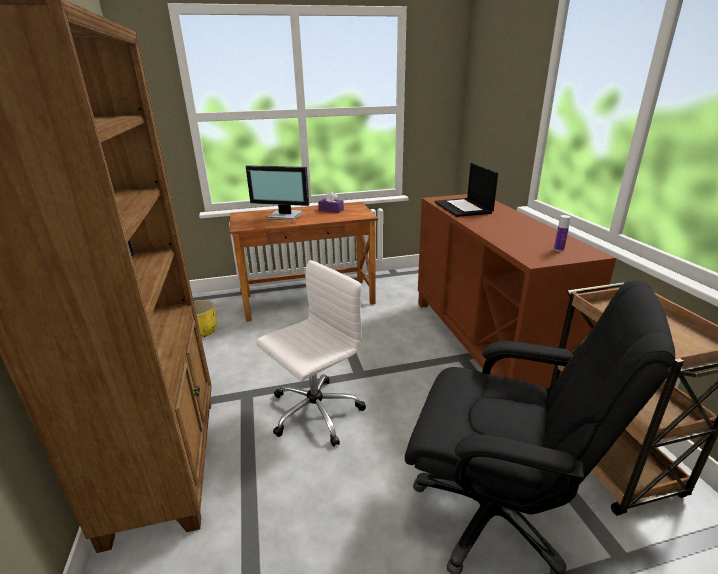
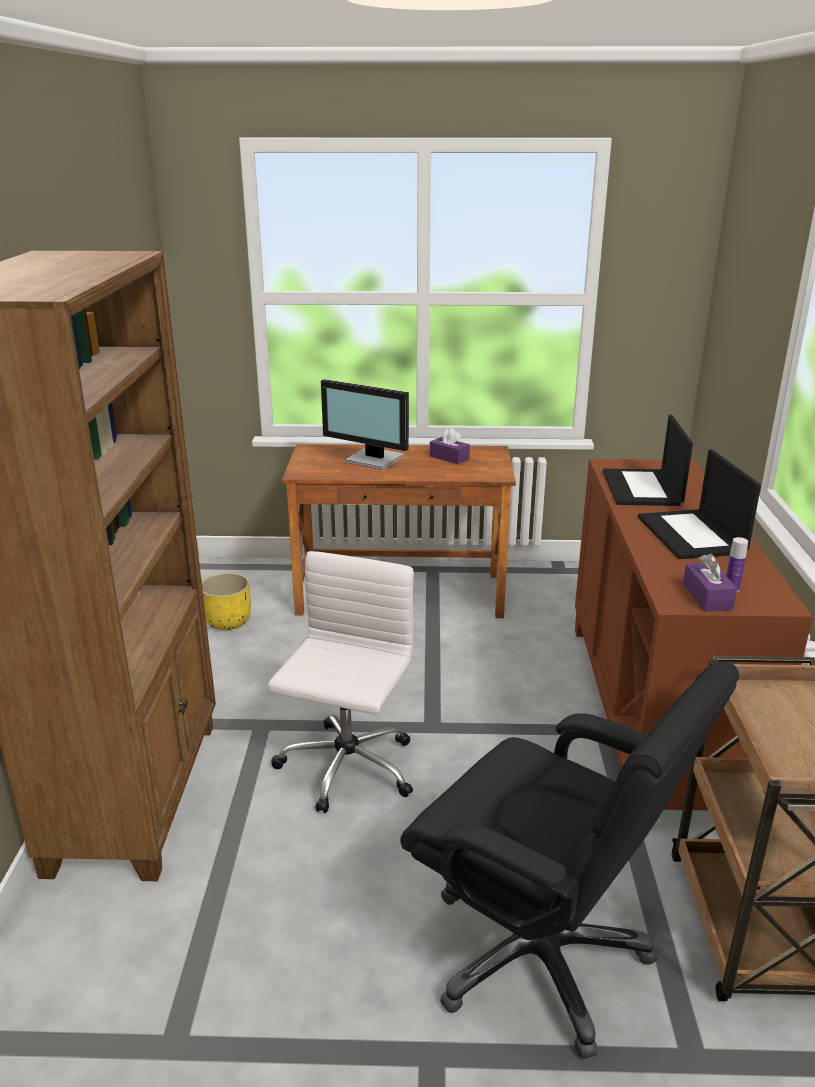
camera: 15 degrees right, 0 degrees up
(314, 412) = (346, 768): white office chair -> white office chair turned 45 degrees counterclockwise
(511, 226) = (692, 535): none -> laptop
(549, 255) = (707, 596): none -> purple tissue box

